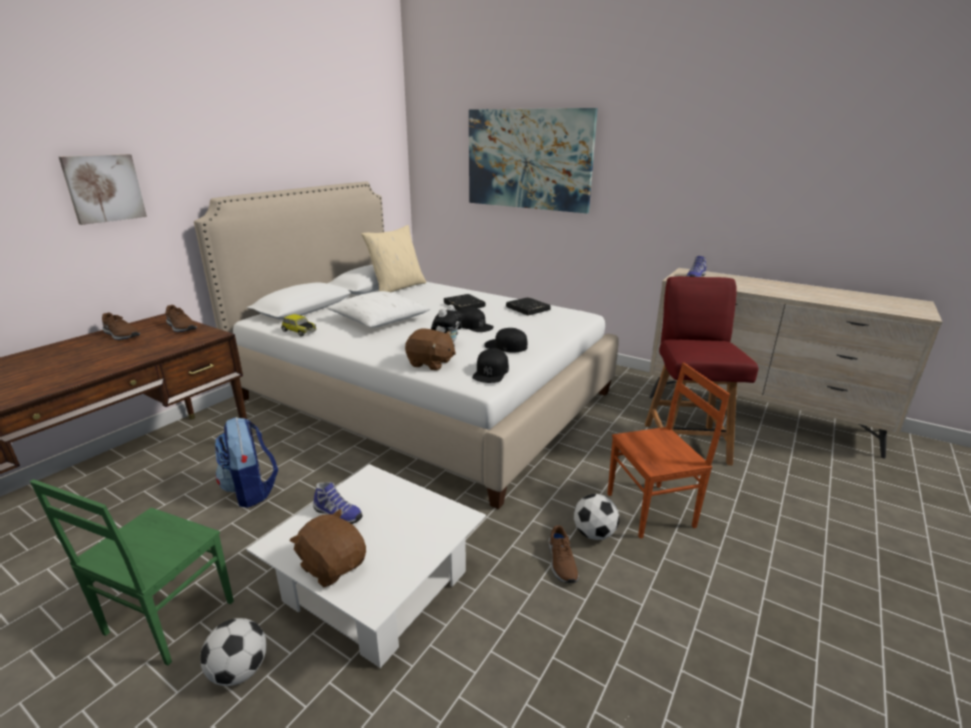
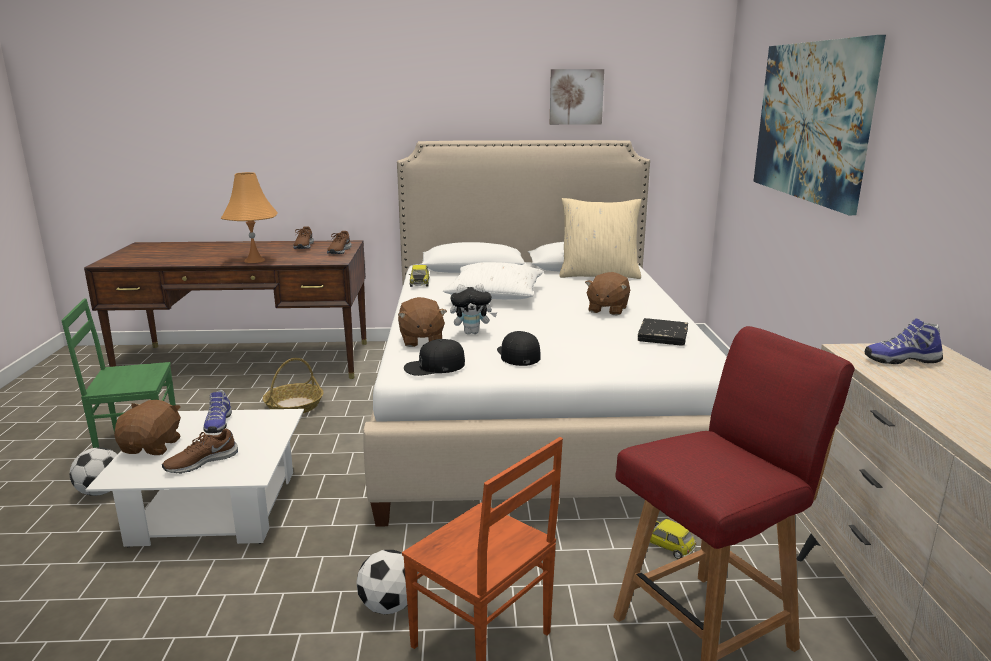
camera: 55 degrees right, 5 degrees down
(104, 188) = (331, 124): picture -> picture (576, 97)
(114, 363) = (255, 260): none -> orange table lamp
(251, 490) = (294, 406): backpack -> basket
(464, 305) = (607, 309): black book -> brown plush toy
(475, 325) = (554, 329): black cap -> none
(561, 562) = (318, 598): brown shoe -> brown shoe (201, 462)
(611, 421) = (666, 544): none -> toy car

